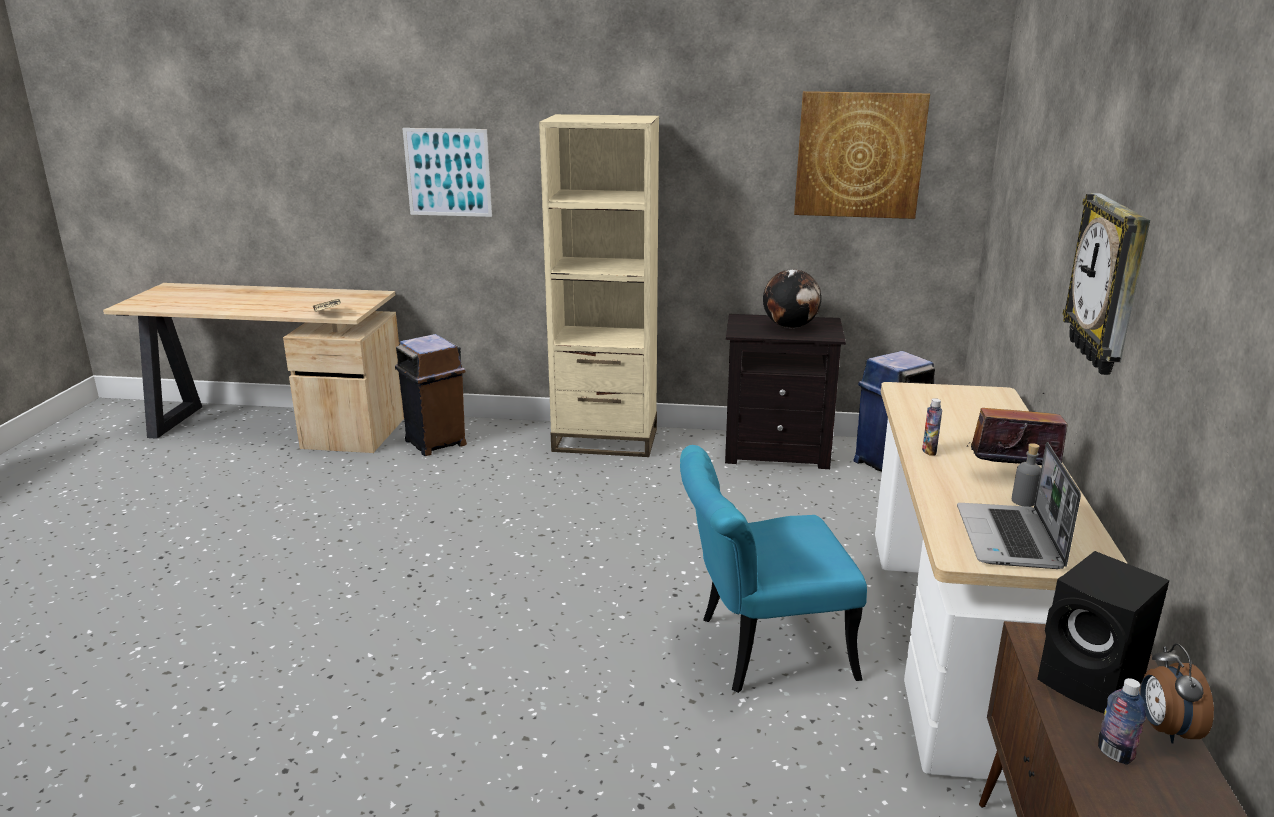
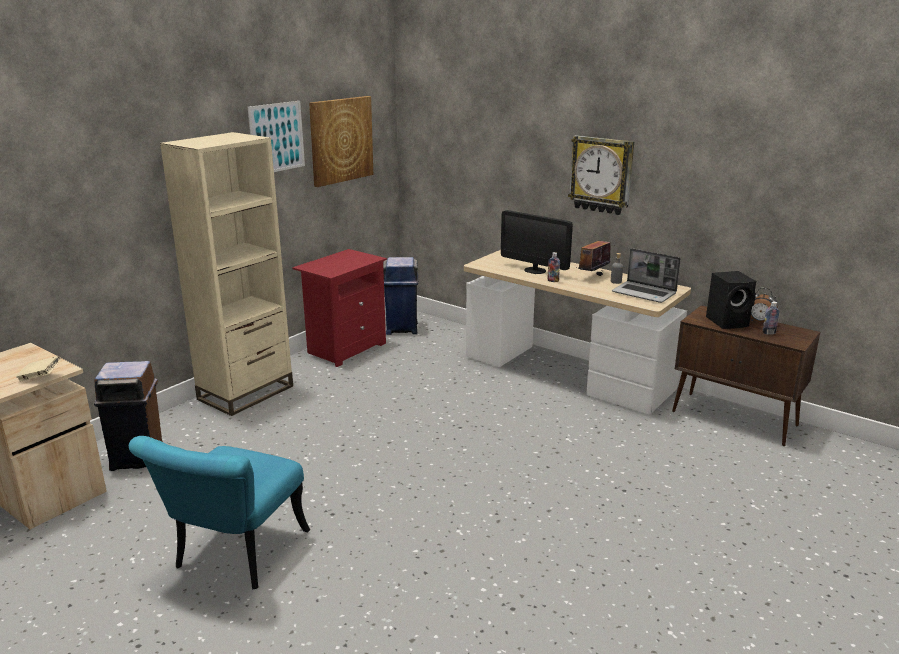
camera: 60 degrees left, 0 degrees up
(448, 172) = (68, 212): picture -> picture (277, 137)
(759, 649) = (532, 421): turquoise chair -> turquoise chair (234, 557)
(777, 451) = (345, 348): black nightstand -> red nightstand
(790, 326) = (342, 261): globe -> none
(952, 429) = (535, 270): none -> monitor

